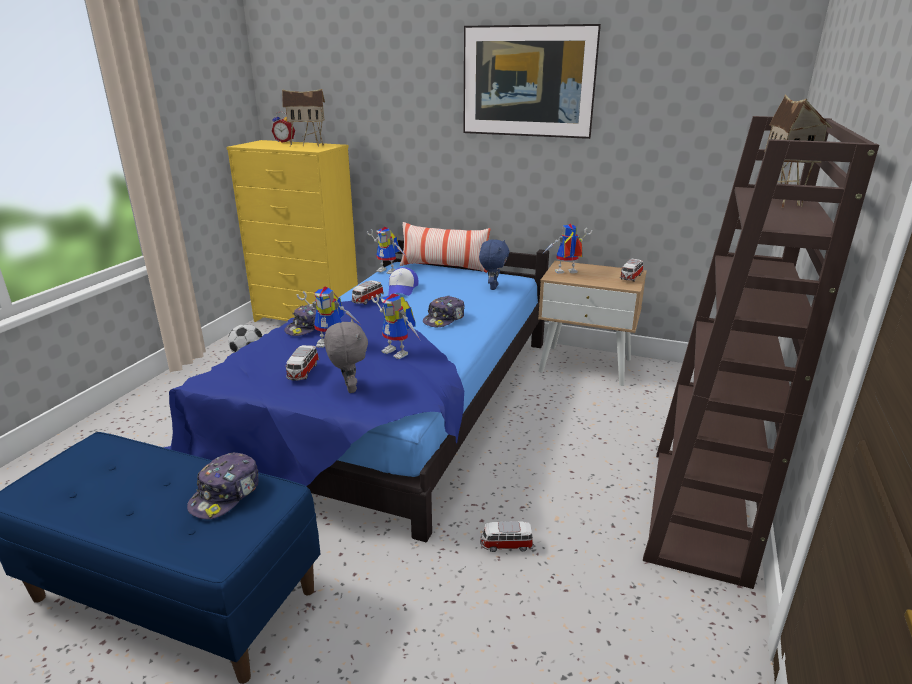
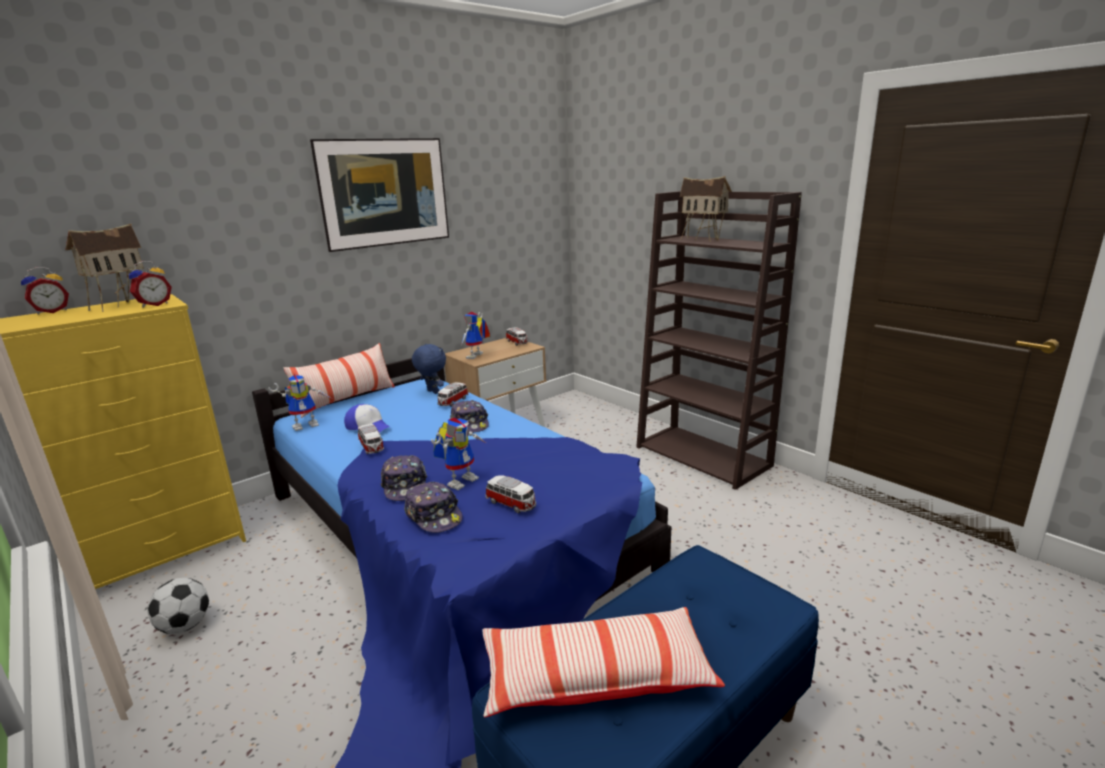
camera: 60 degrees left, 5 degrees down
(112, 473) = (596, 676): none -> pillow
(226, 494) = (688, 591): cap -> cap (434, 516)
(312, 148) = (154, 305): none -> alarm clock
(349, 388) = (565, 488): grey plush toy -> none
(399, 352) = (520, 453): toy robot -> none
(506, 545) = (693, 535): toy car -> toy car (452, 402)

